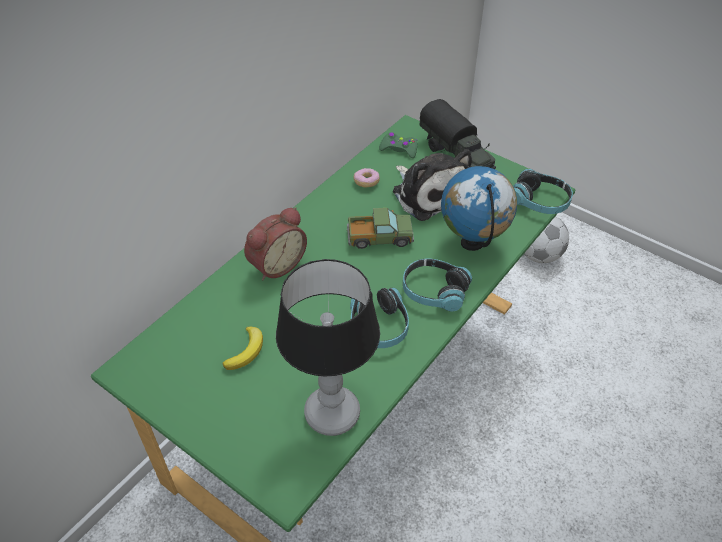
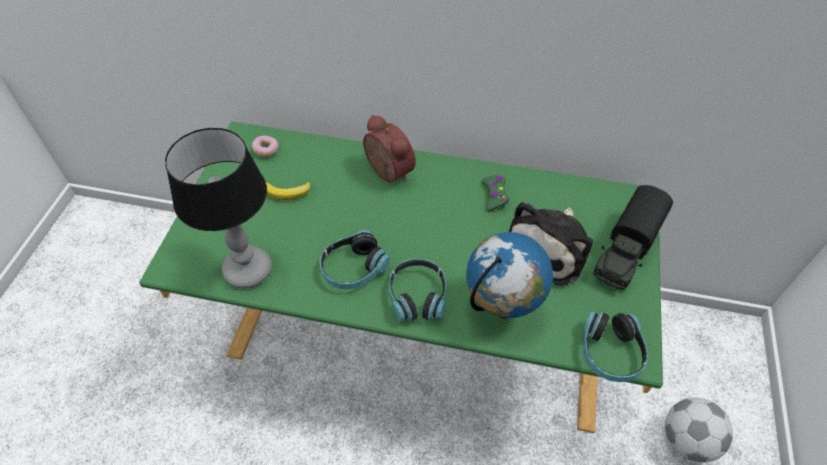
camera: 65 degrees right, 5 degrees up
(276, 264) = (387, 173): alarm clock -> alarm clock turned 150 degrees counterclockwise
(366, 182) = (529, 194): donut -> donut (266, 150)
(379, 238) = (461, 230): toy truck -> none
(399, 149) = (597, 201): green game controller -> green game controller (494, 195)

